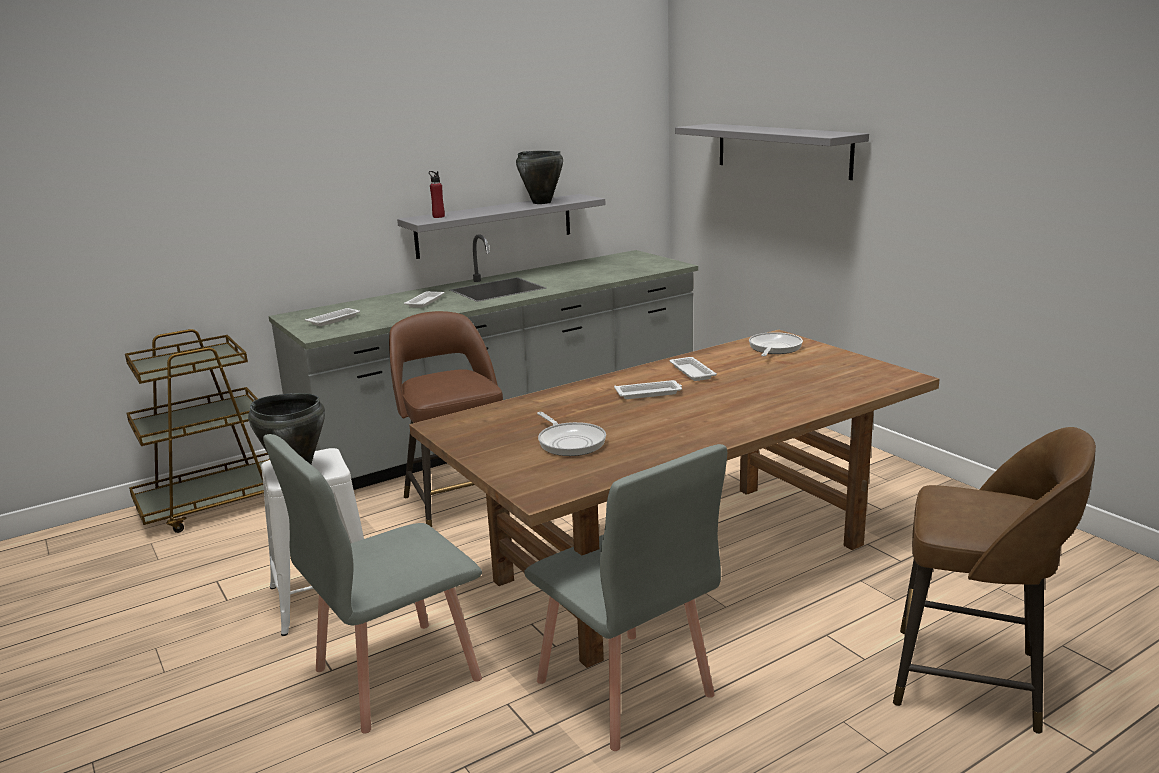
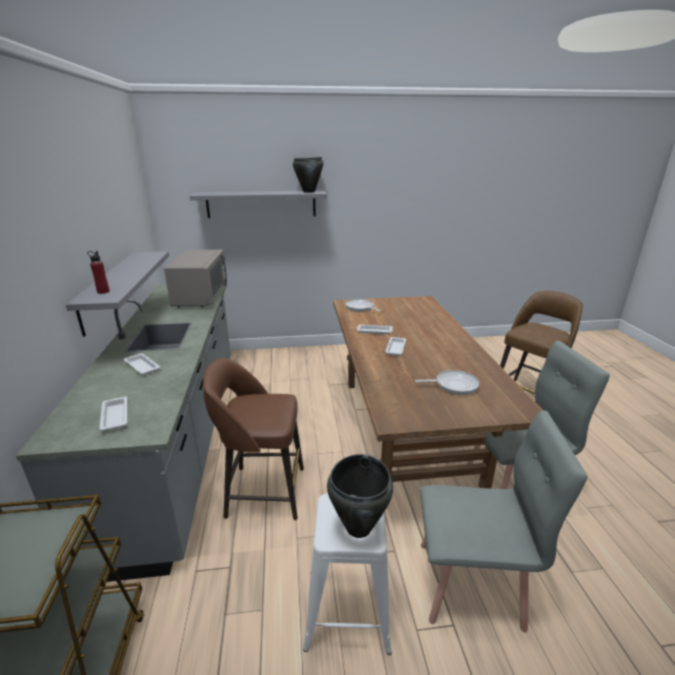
camera: 65 degrees left, 5 degrees up
(395, 674) = (470, 584): grey chair -> grey chair turned 75 degrees counterclockwise
(541, 202) = (137, 263): black cooking pot -> black cooking pot (309, 191)
(626, 271) = (201, 297): none -> grey microwave

